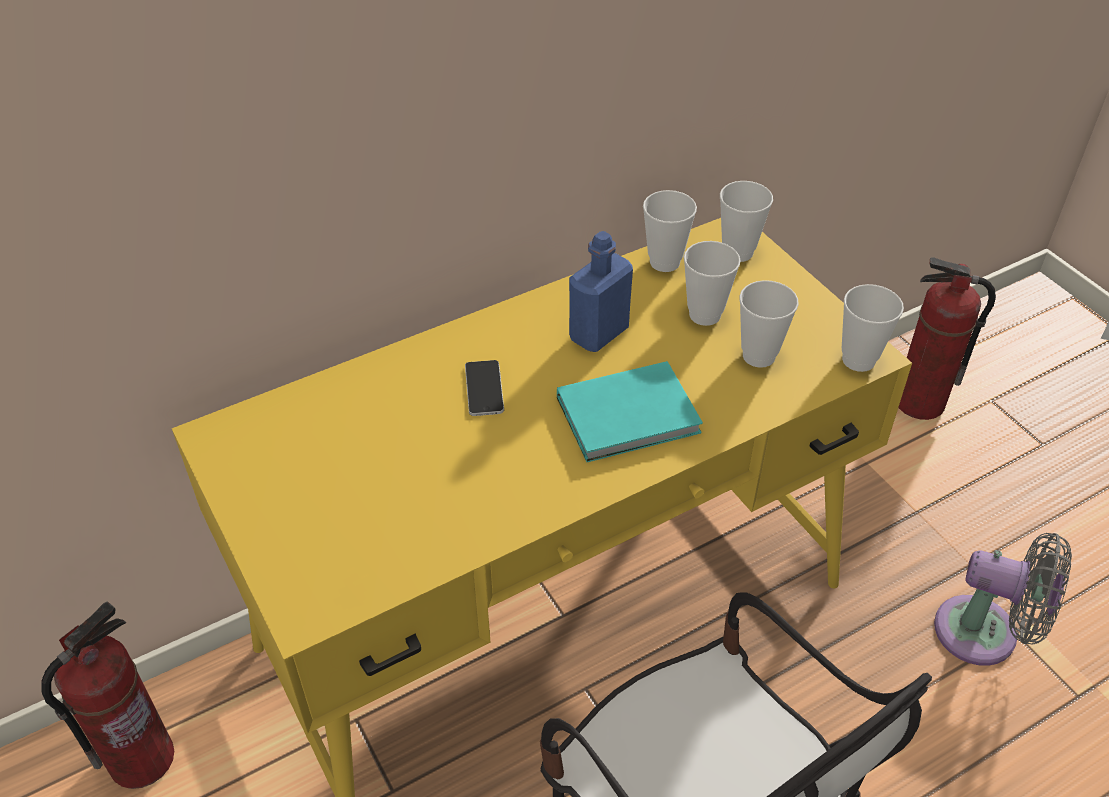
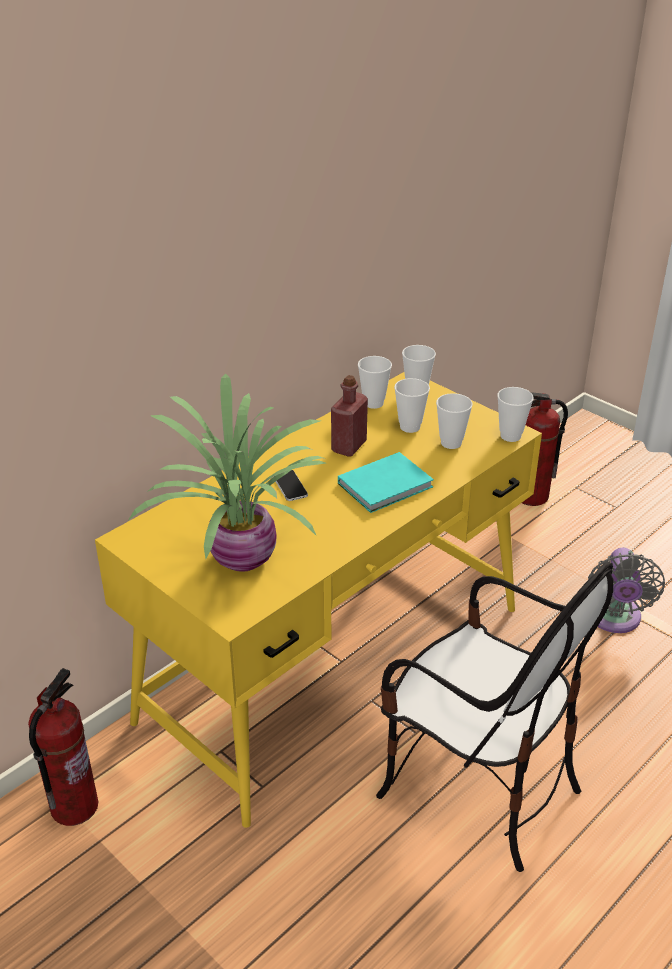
camera: 15 degrees left, 10 degrees down
(366, 502) = (243, 555): none -> potted plant
(598, 333) = (349, 446): blue bottle -> red bottle
(985, 634) = (614, 619): grey fan -> grey fan turned 90 degrees clockwise

